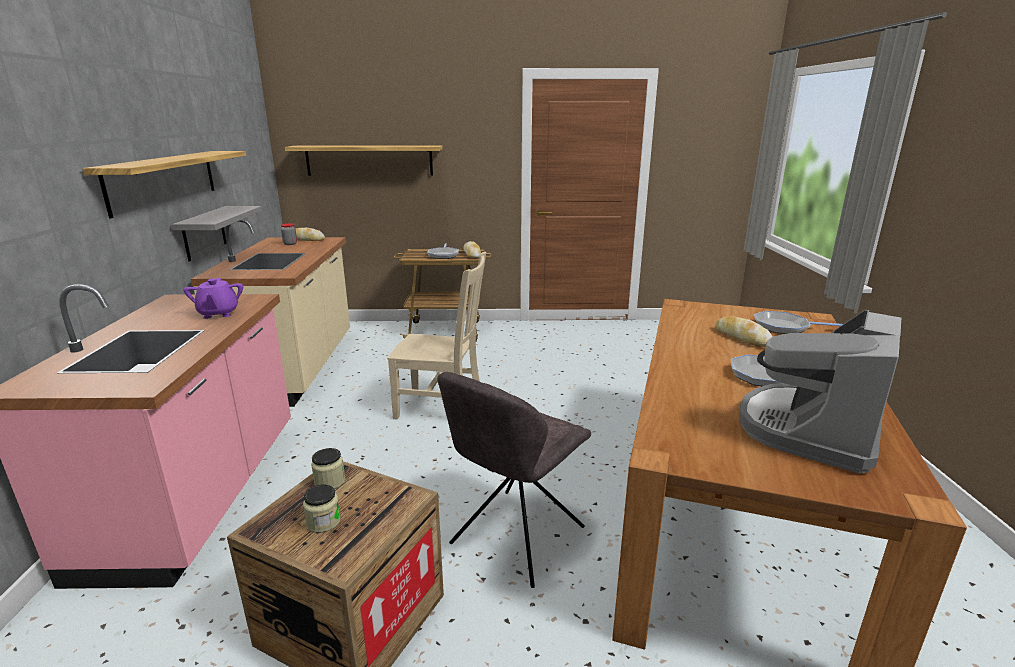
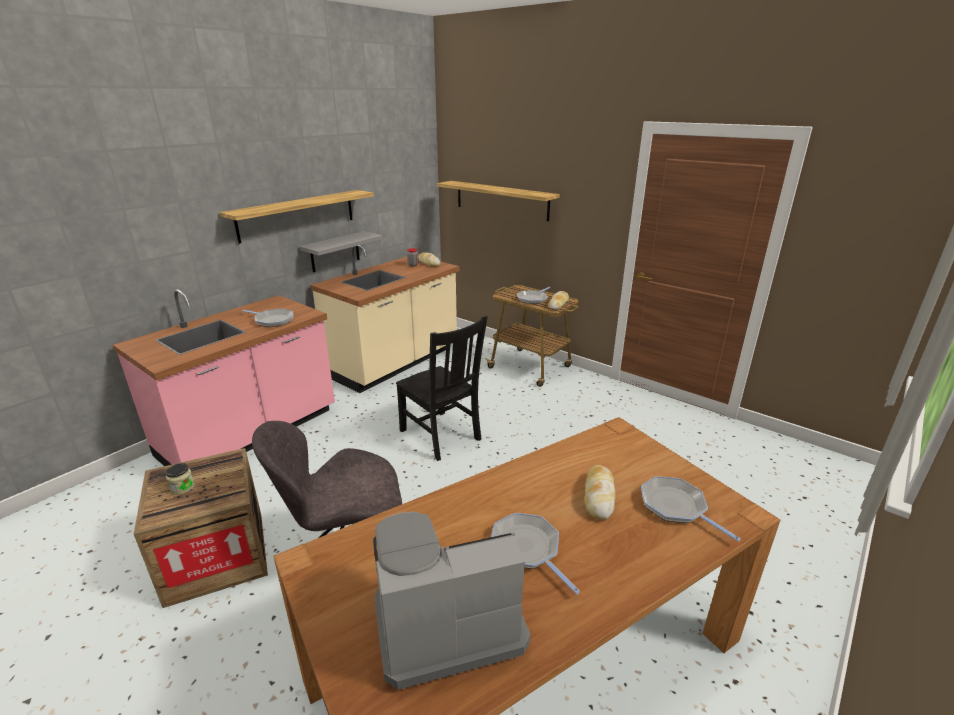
camera: 40 degrees right, 5 degrees up
(218, 313) = (272, 320): purple teapot -> frying pan
(329, 482) = (220, 463): jar -> none
(443, 407) = (441, 436): beige chair -> black chair

